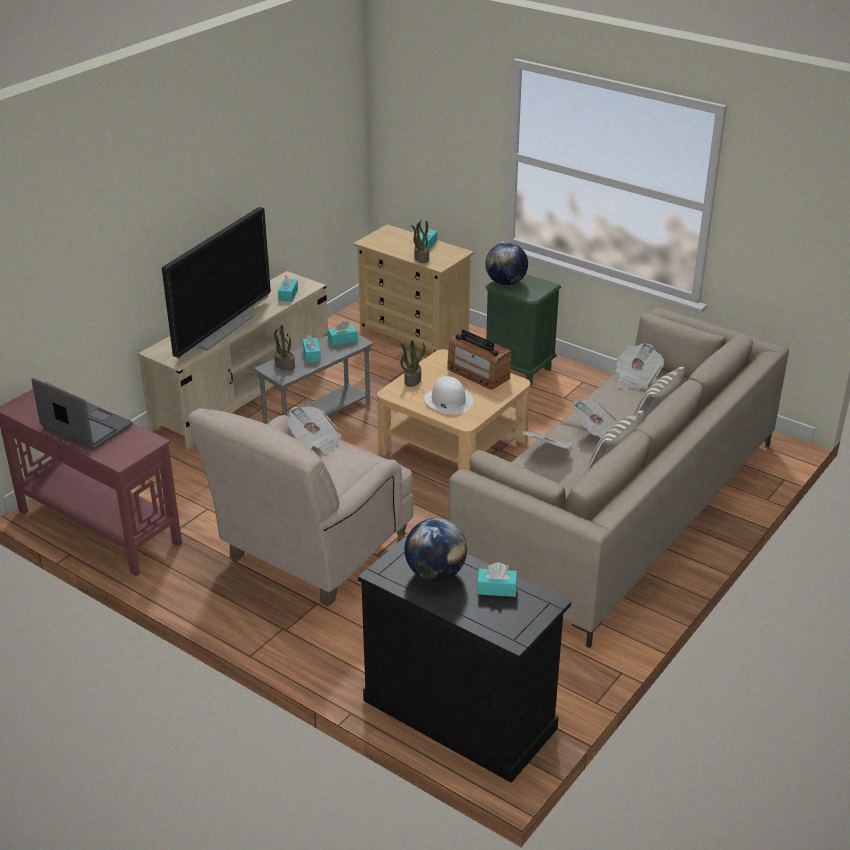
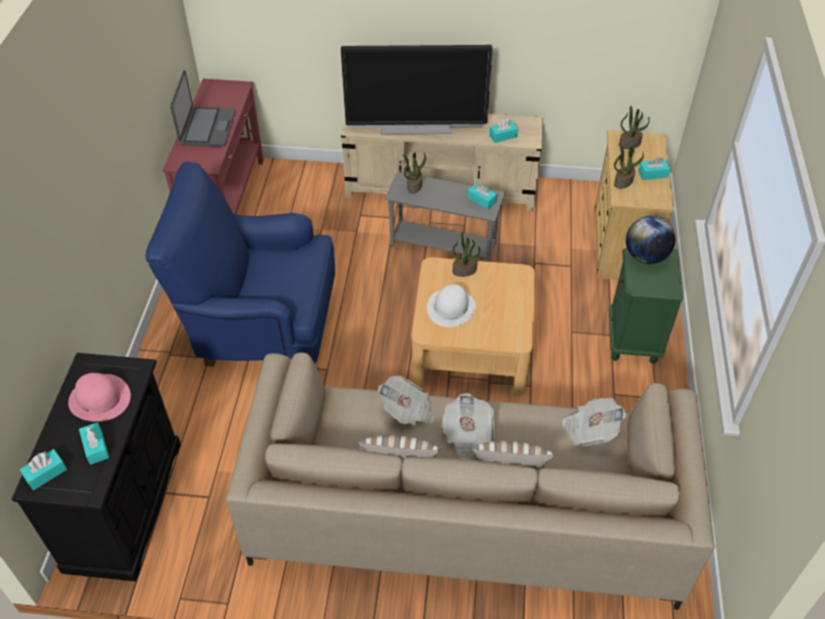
camera: 60 degrees right, 15 degrees up
(312, 355) = (443, 193): turquoise tissue box -> turquoise tissue box (46, 473)
(312, 556) = (262, 328): beige armchair -> blue armchair
(315, 442) = (305, 252): newspaper -> none
(381, 240) = (629, 144): none -> potted plant
(435, 573) = (100, 398): globe -> pink hat
(478, 373) = (511, 308): radio -> none

